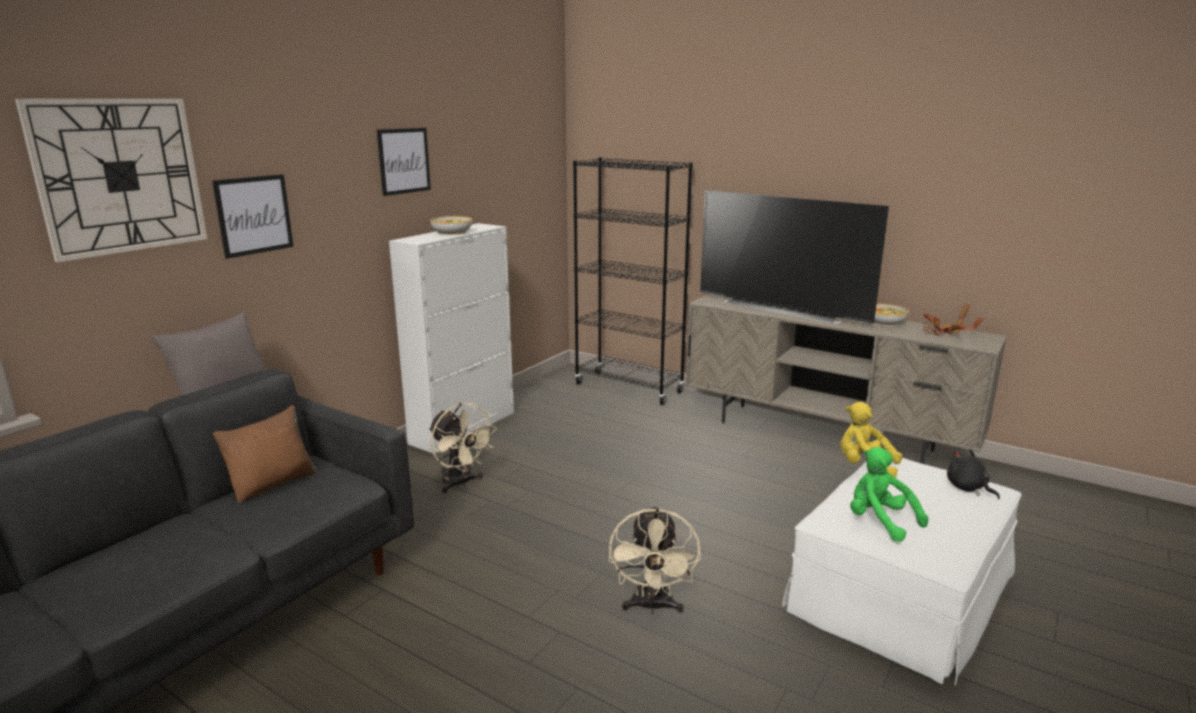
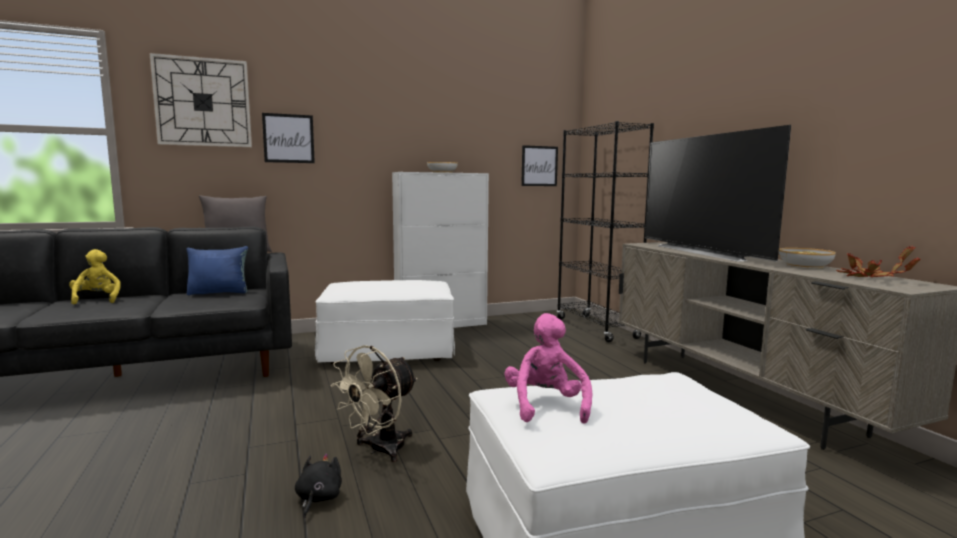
camera: 35 degrees right, 10 degrees down
(273, 483) = (219, 293): brown pillow -> blue pillow
(404, 161) = (413, 119): picture -> picture (539, 166)
(460, 483) = (388, 349): beige fan -> white ottoman
(864, 466) = (624, 371): yellow plush toy -> yellow plush toy (97, 300)
(879, 521) = (546, 406): green plush toy -> pink plush toy
(968, 488) = (718, 415): black plush toy -> black plush toy (318, 499)

